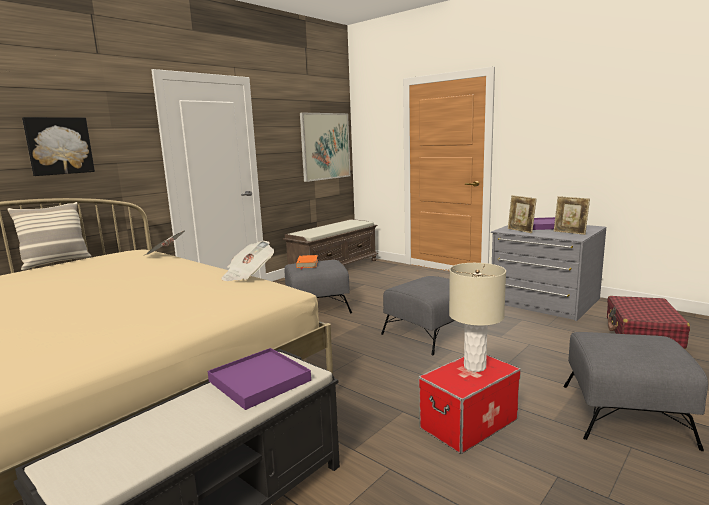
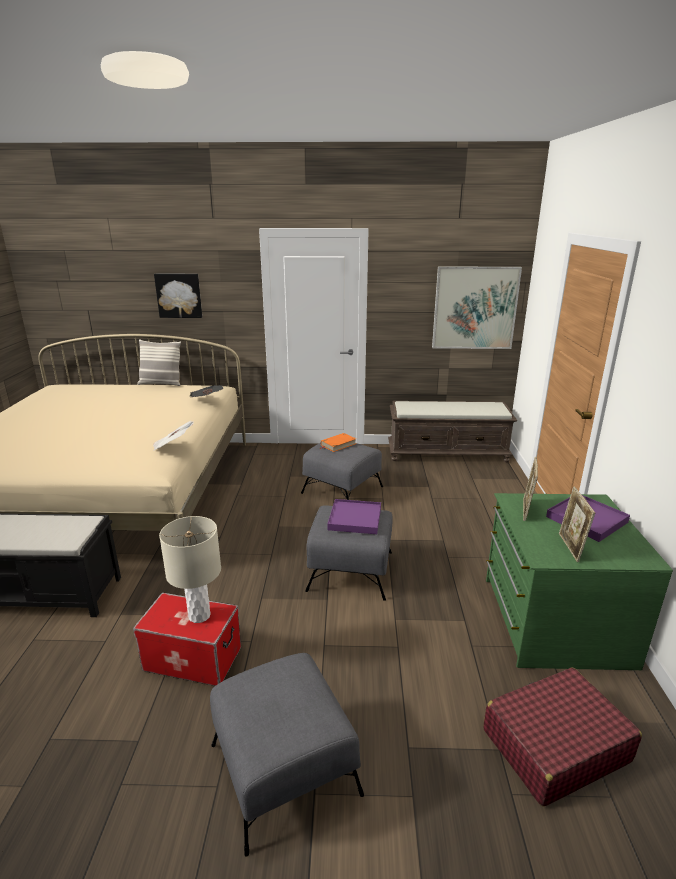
camera: 50 degrees right, 10 degrees up
(259, 381) = (51, 530): purple tray -> purple tray (354, 519)
(544, 301) = (553, 620): grey dresser -> green dresser

